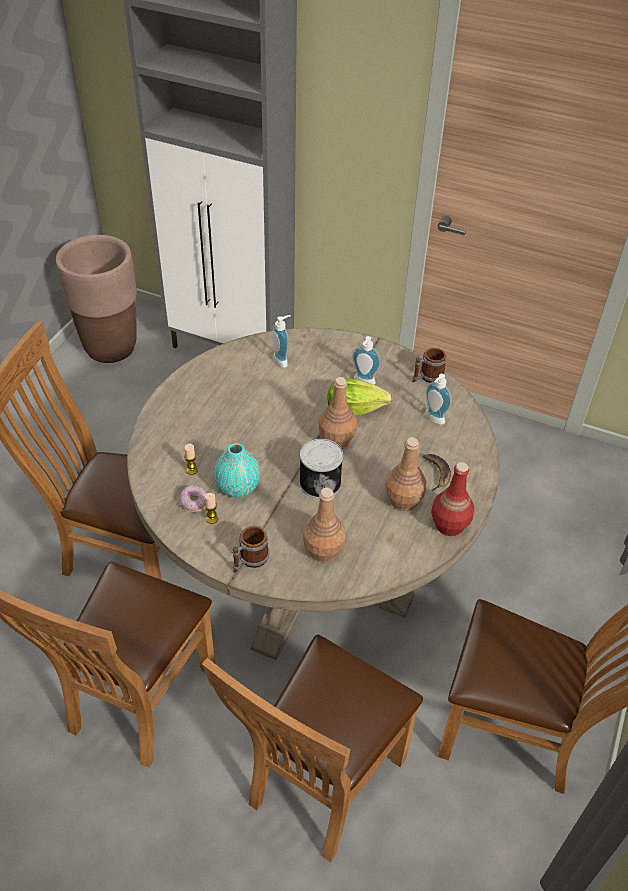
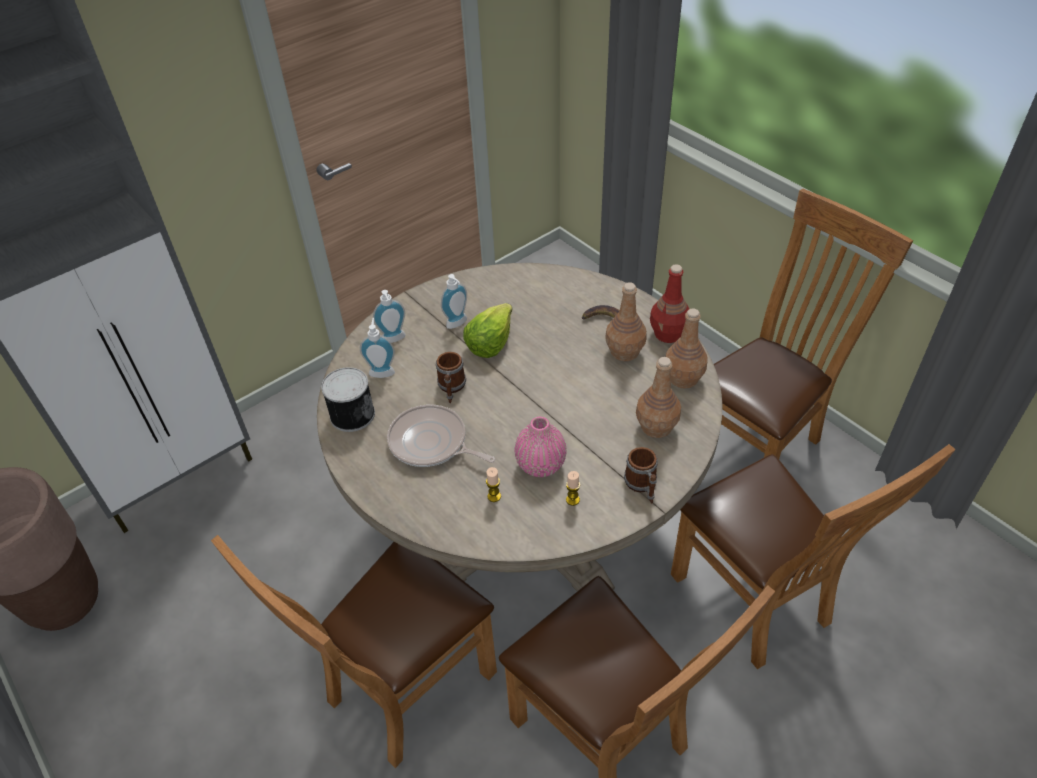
camera: 60 degrees left, 0 degrees up
(194, 503) = (542, 508): donut -> none
(225, 415) = (431, 443): none -> frying pan
(238, 487) = (540, 465): turquoise vase -> pink vase
(320, 482) = (570, 400): can -> can (351, 414)
(336, 440) = (523, 370): brown bottle -> brown bottle (683, 378)
(427, 377) = (483, 280): mug -> mug (451, 388)
(433, 419) = (538, 297): soap dispenser -> soap dispenser (394, 340)

